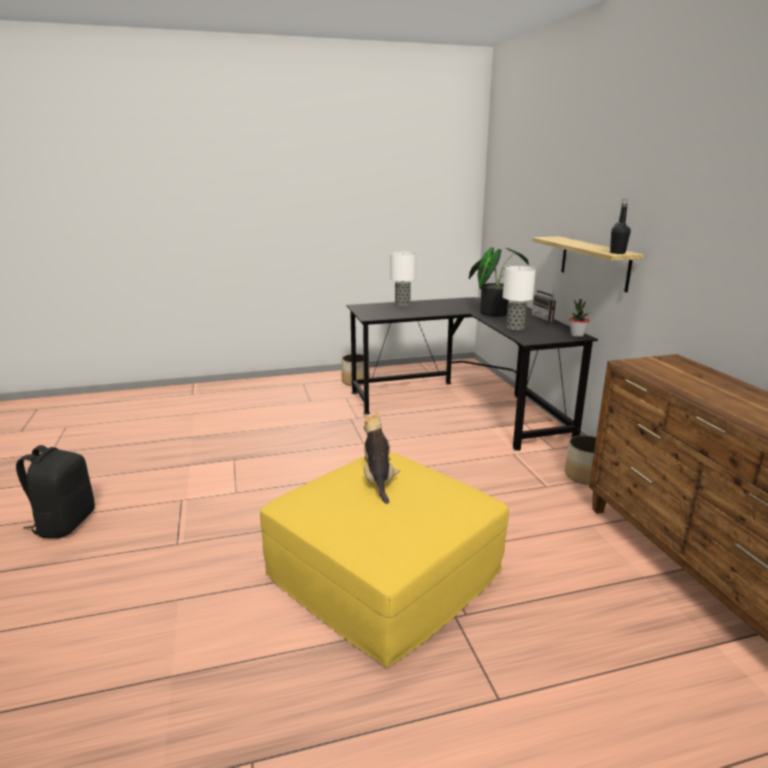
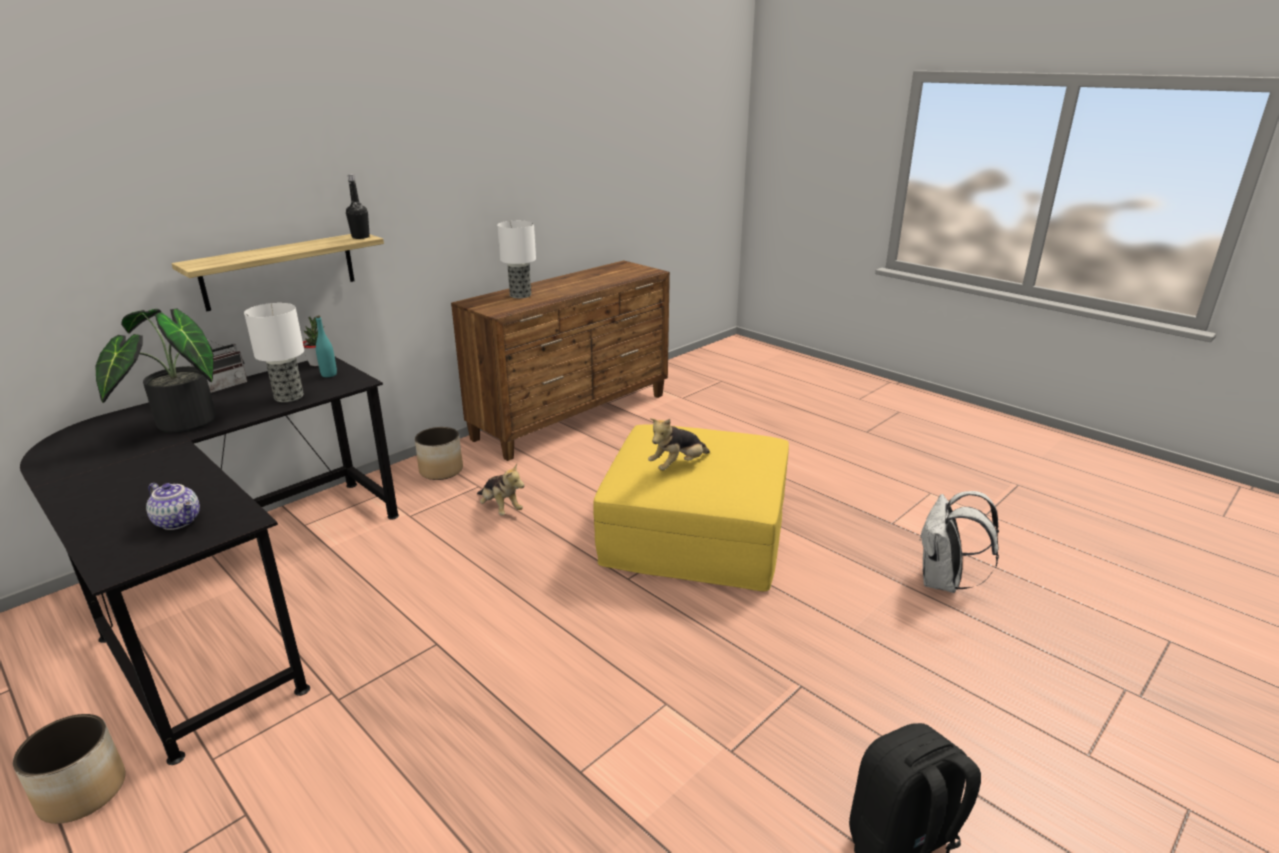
camera: 120 degrees left, 5 degrees up
(130, 716) = (943, 582): none -> white backpack
(383, 311) = (179, 521): none -> teapot
(402, 305) = (106, 516): table lamp -> table lamp (520, 295)
(501, 488) = (500, 508): none -> plush toy
(550, 336) = (329, 374): none -> turquoise bottle

